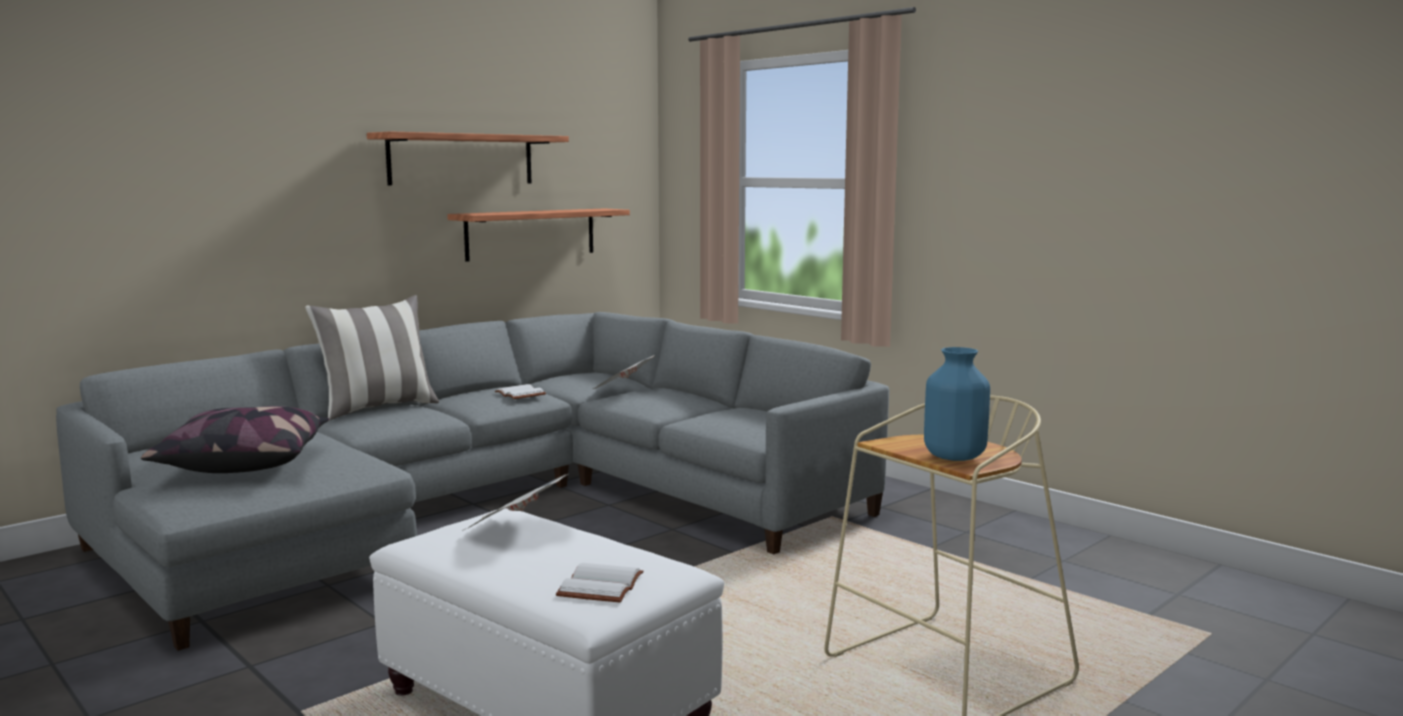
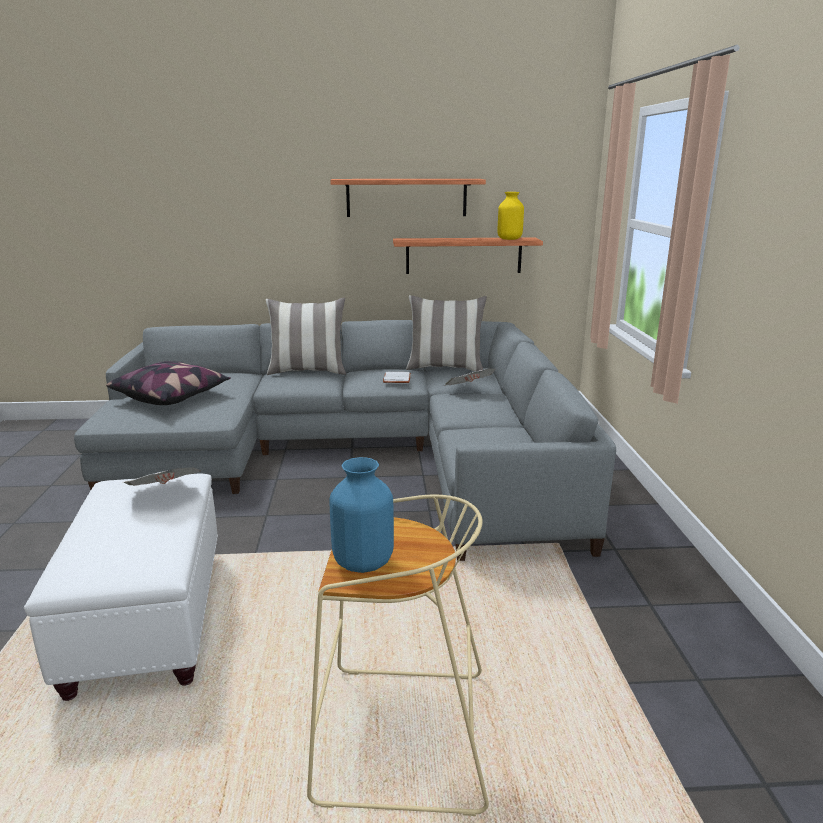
camera: 40 degrees right, 10 degrees up
(550, 378) = (445, 368): none -> pillow
(589, 209) = (510, 239): none -> yellow vase
(602, 587) = (104, 563): white book -> none

